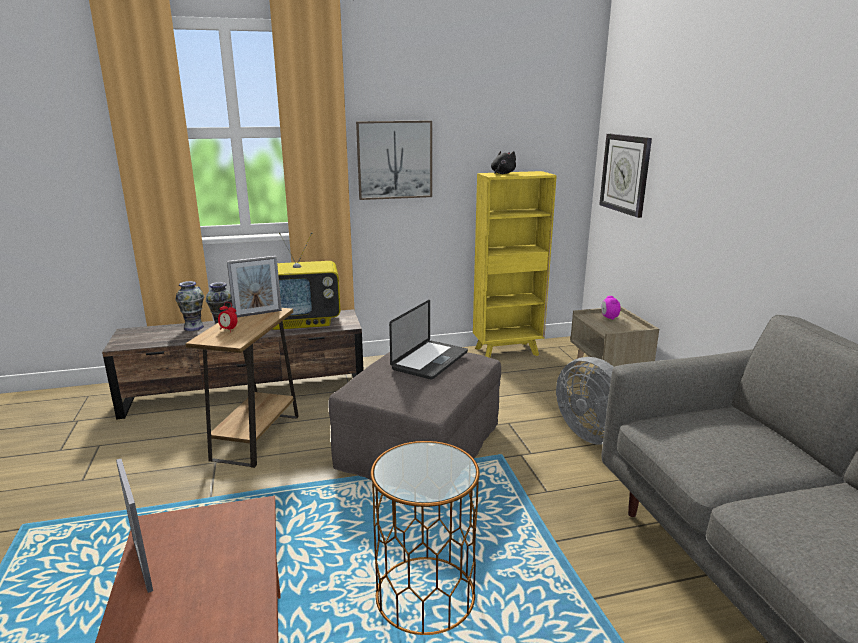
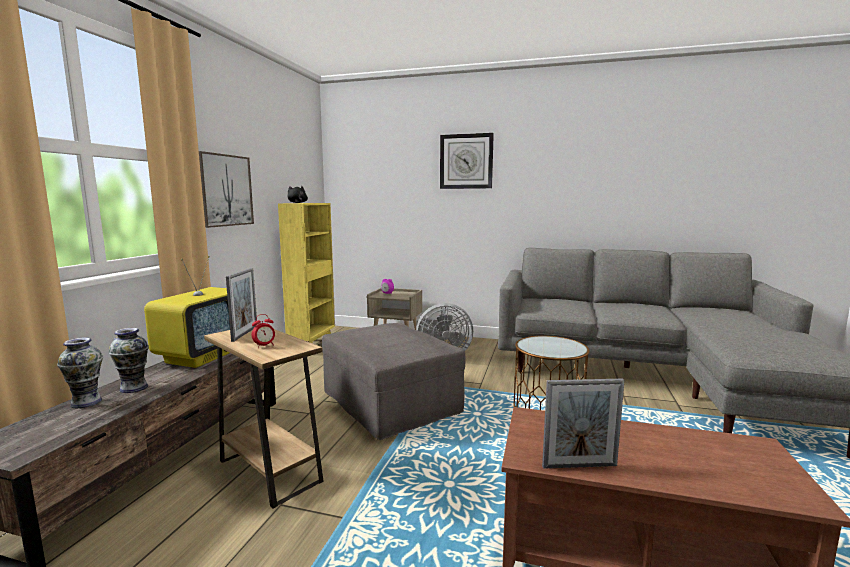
camera: 60 degrees left, 10 degrees down
(430, 361) = (383, 330): laptop -> none
(625, 174) = (362, 201): wall clock -> wall clock (466, 161)

